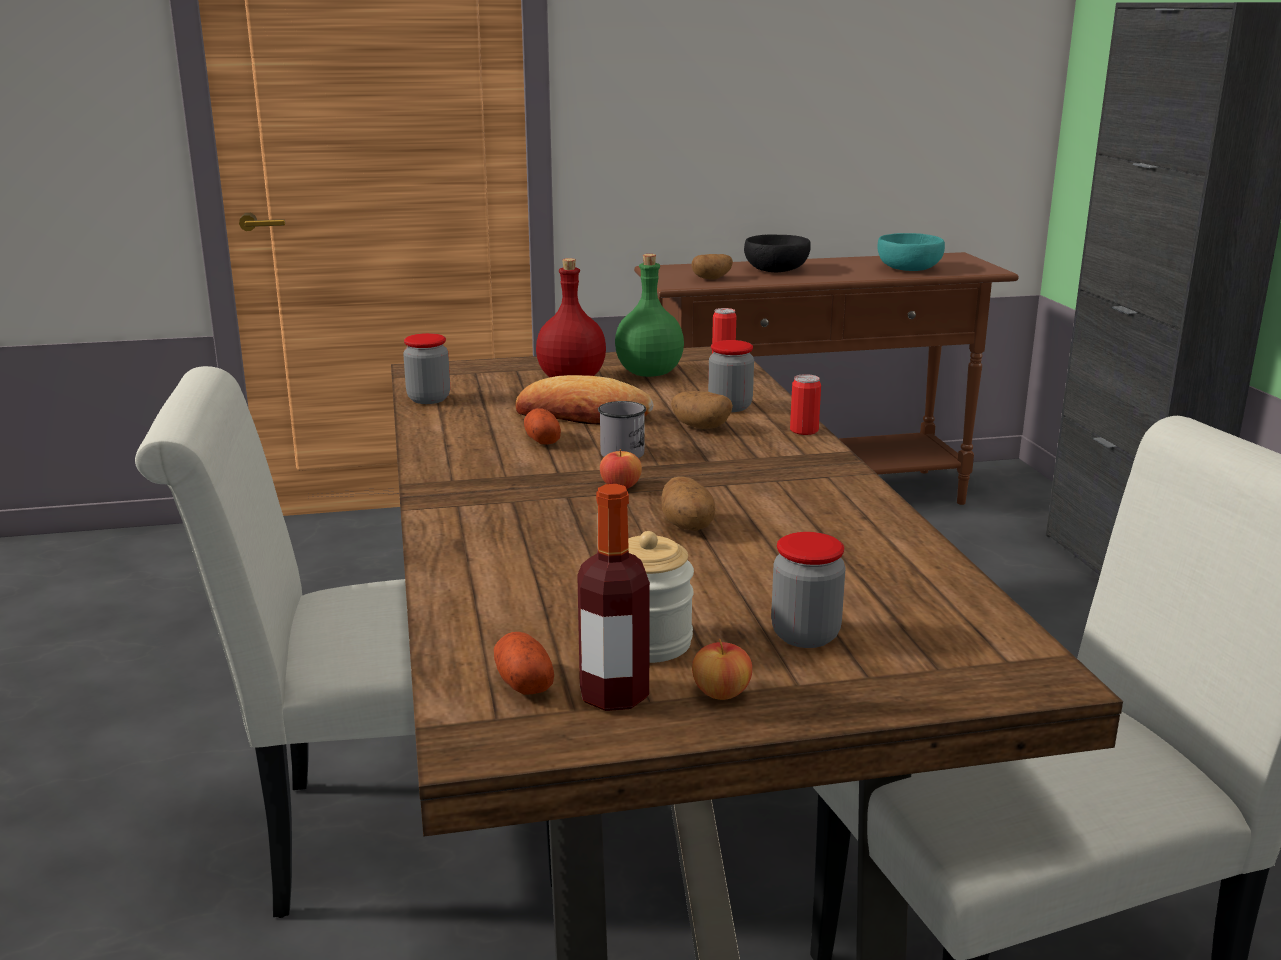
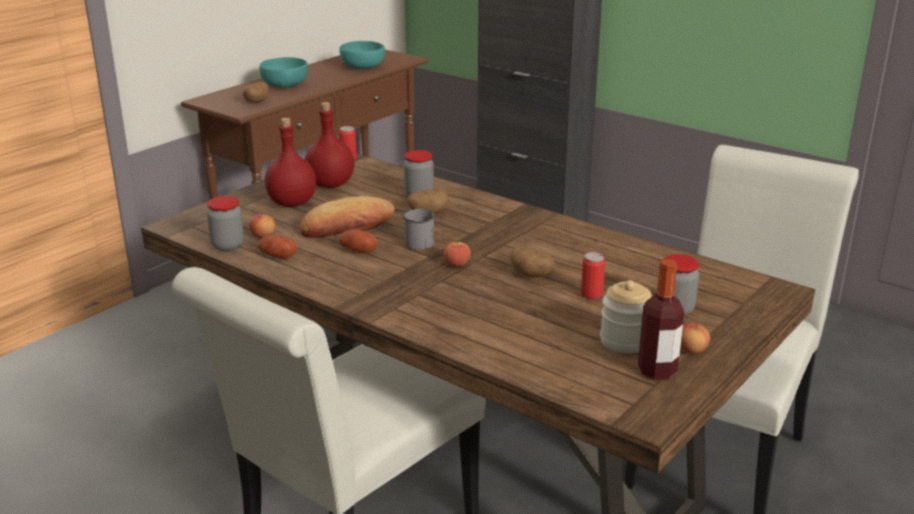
camera: 40 degrees left, 5 degrees up
(479, 400) = (263, 236): none -> apple
(523, 682) = (612, 383): potato -> potato (277, 256)
(649, 373) = (330, 184): green bottle -> red bottle
(777, 270) = (285, 84): black bowl -> turquoise bowl
(804, 430) = (483, 198): can -> can (591, 294)

